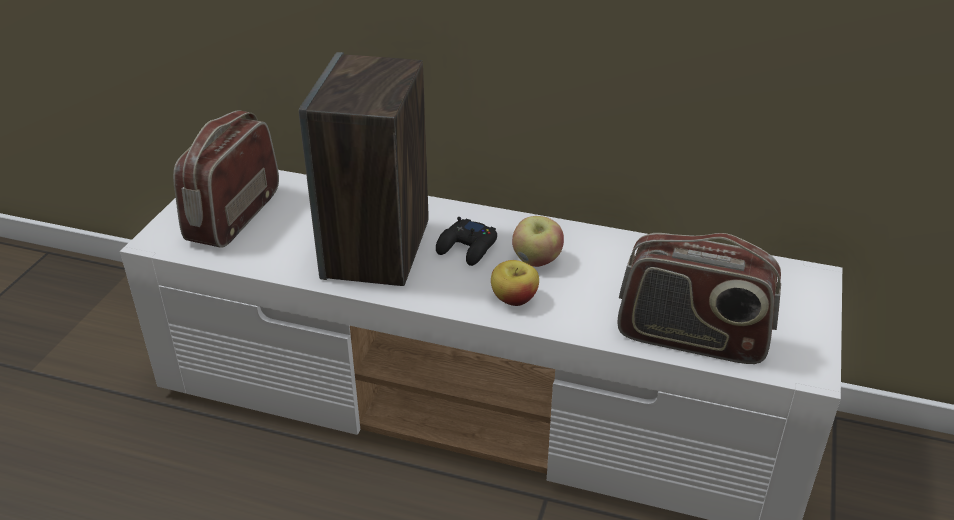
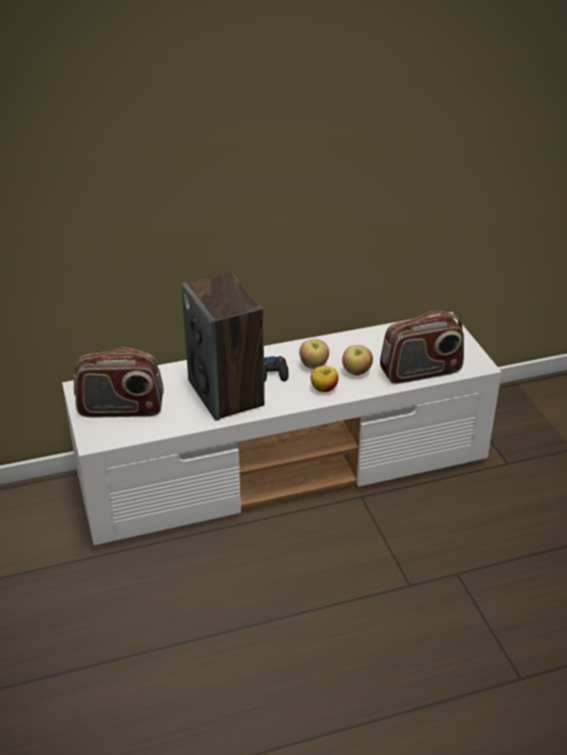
camera: 35 degrees left, 0 degrees up
(233, 215) = (121, 409): radio -> radio turned 75 degrees counterclockwise
(589, 295) = (356, 371): none -> apple

